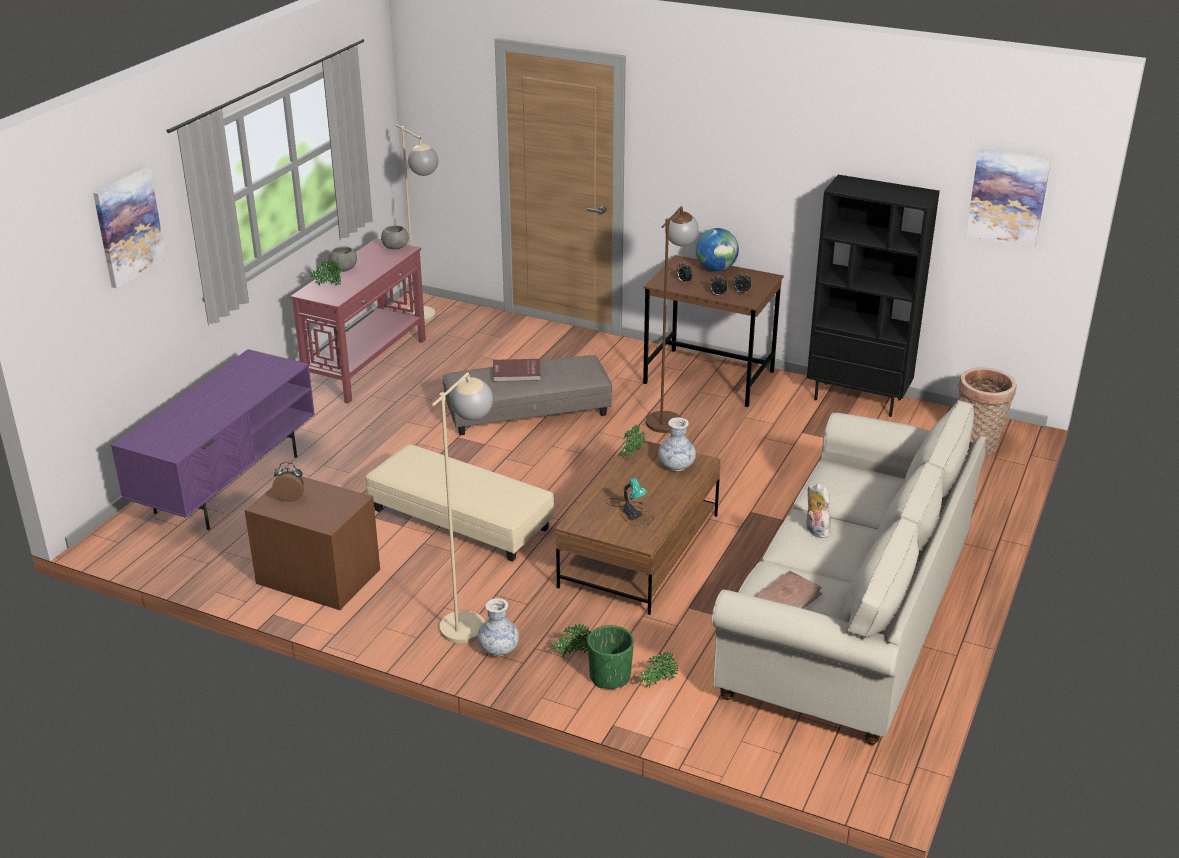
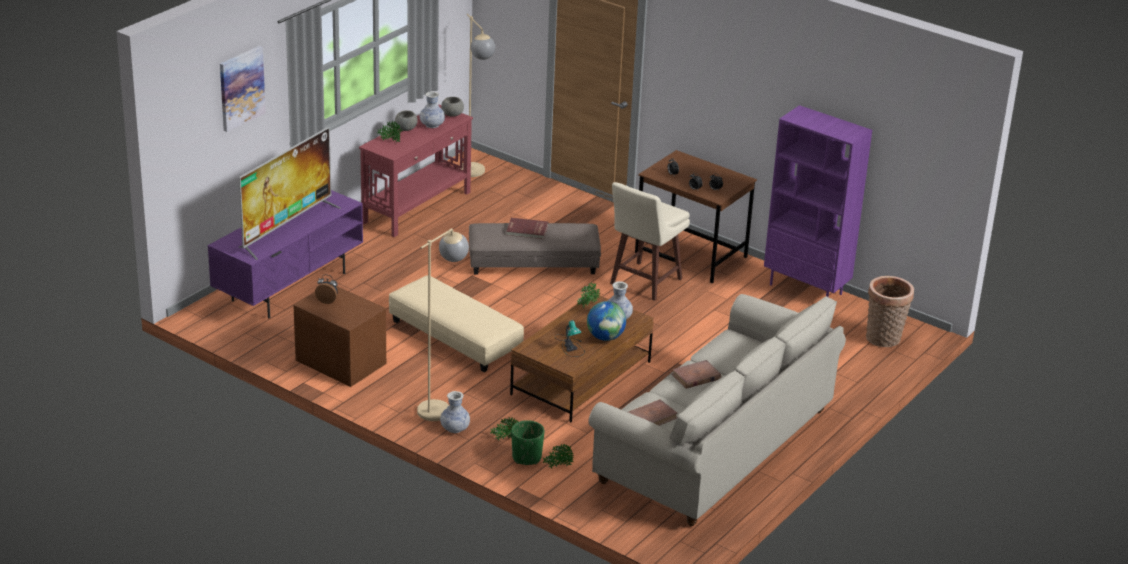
camera: 10 degrees right, 0 degrees up
(216, 407) = (287, 228): none -> television
(374, 261) = (432, 125): none -> vase
(668, 416) = (644, 282): brown floor lamp -> beige stool
(716, 269) = (704, 167): globe -> globe (605, 337)
(815, 530) = (695, 377): plush toy -> brown book
(858, 399) = (806, 289): black bookcase -> purple bookcase
(1007, 197) = (921, 142): picture -> none

